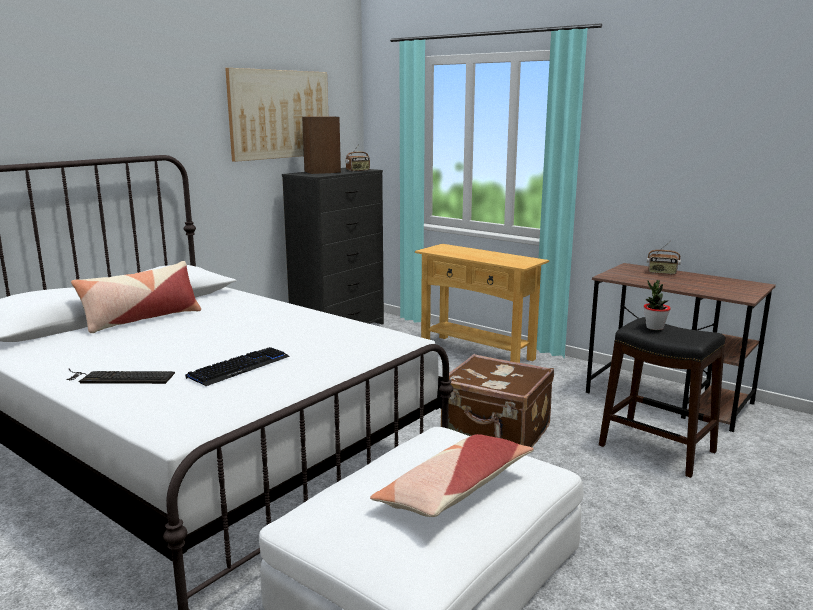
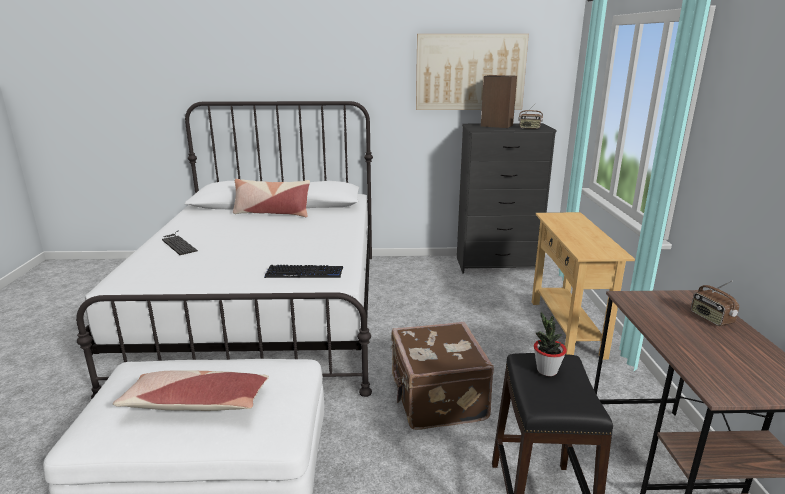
camera: 50 degrees right, 5 degrees up
(239, 368) = (223, 260): keyboard -> keyboard (304, 273)

